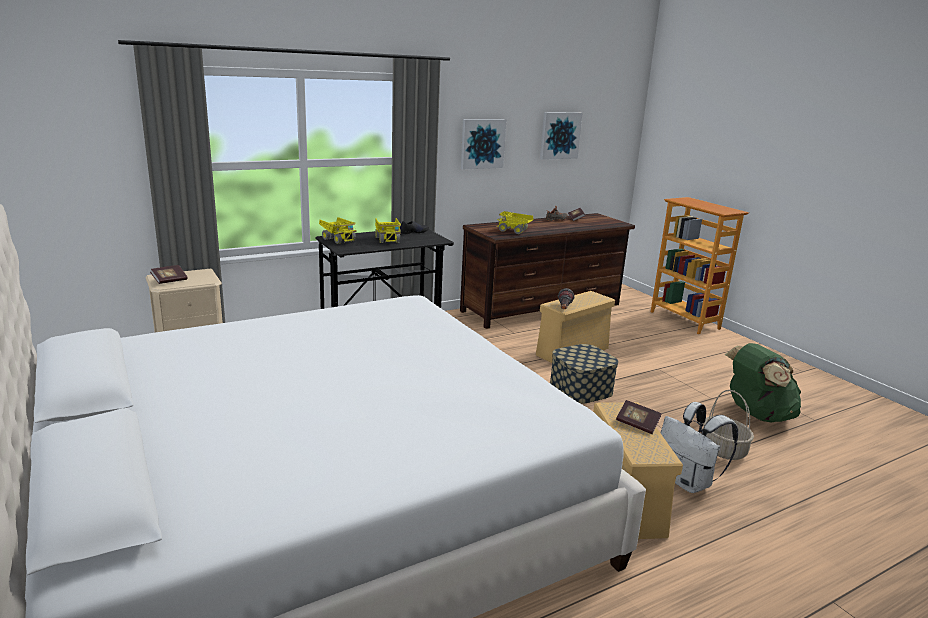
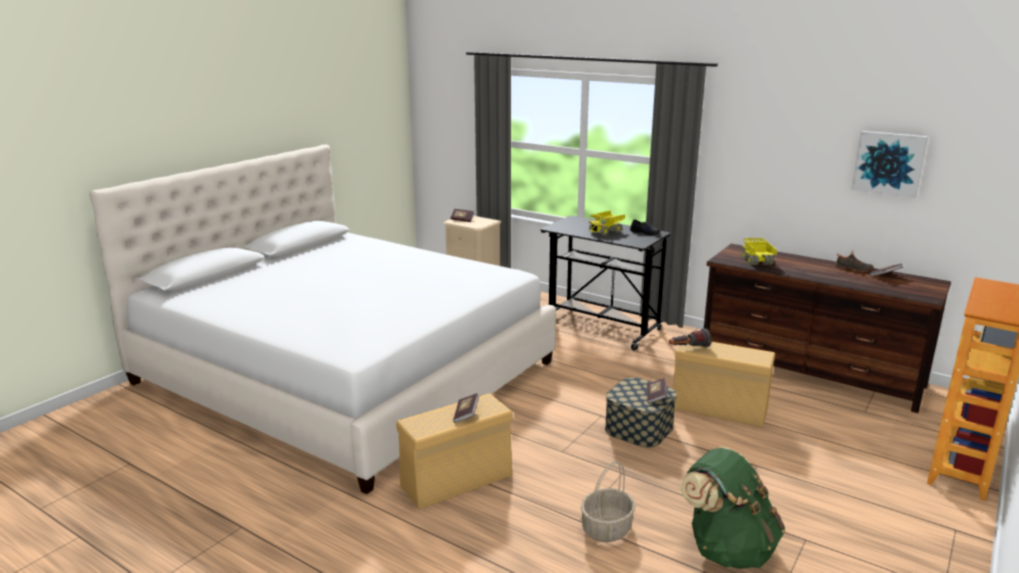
camera: 65 degrees right, 0 degrees up
(338, 239) = (575, 221): toy truck -> none
(482, 143) = (767, 158): picture -> none
(594, 353) = (656, 396): none -> book
(689, 483) = (518, 512): white backpack -> none

